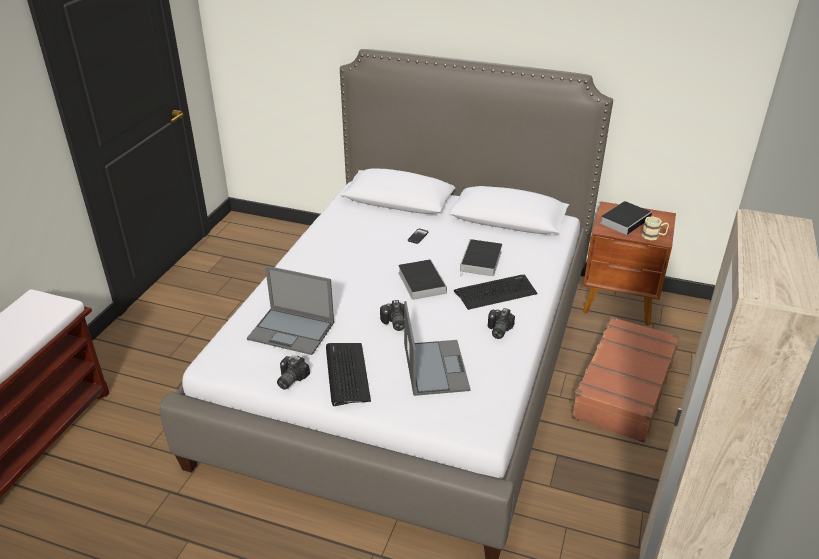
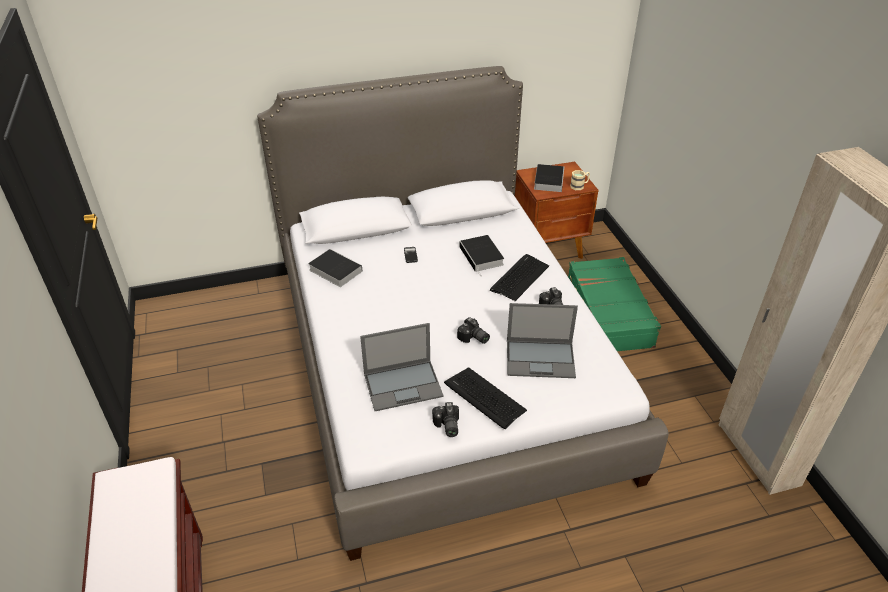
camera: 35 degrees left, 5 degrees up
(420, 281) = (456, 294): book -> book (334, 270)
(435, 367) = (541, 358): laptop -> laptop turned 135 degrees clockwise
(622, 388) = (608, 314): brown suitcase -> green suitcase

